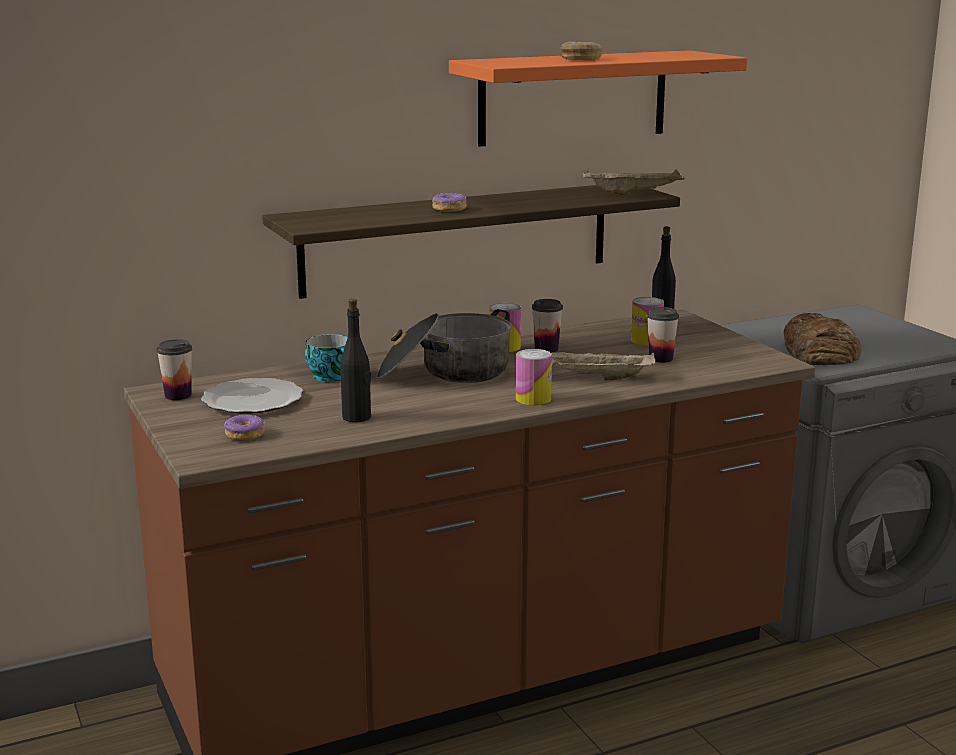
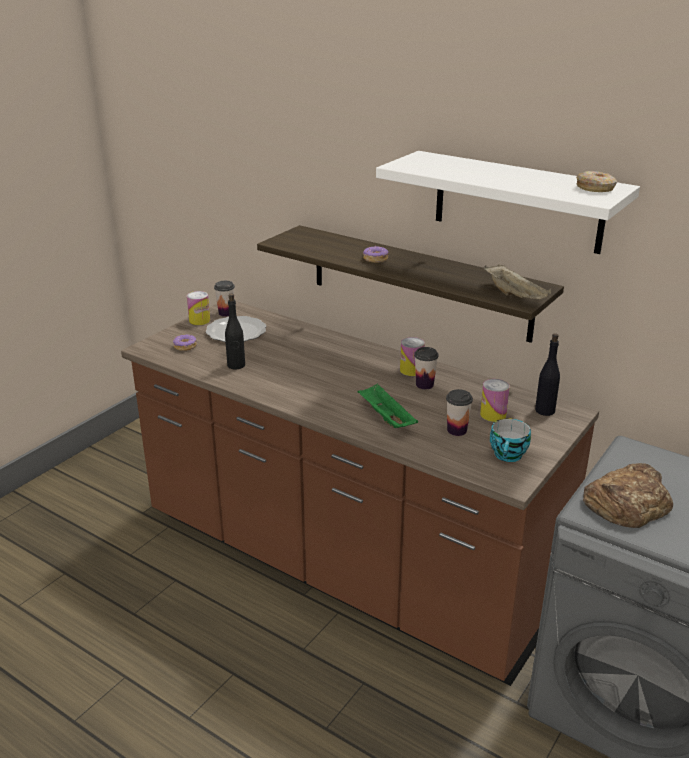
camera: 60 degrees right, 10 degrees up
(333, 377) = (295, 339): cup -> cup (508, 456)
(445, 373) = (338, 367): cooking pot -> none
(533, 399) = (320, 407): can -> can (199, 320)
(573, 97) = (517, 202): orange shelf -> white shelf
(581, 59) = (485, 173): donut -> donut (595, 188)
(598, 378) = (385, 418): beige tray -> green tray

